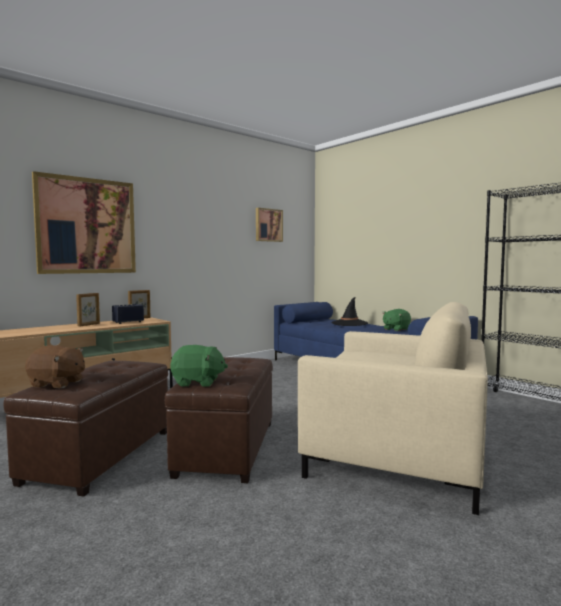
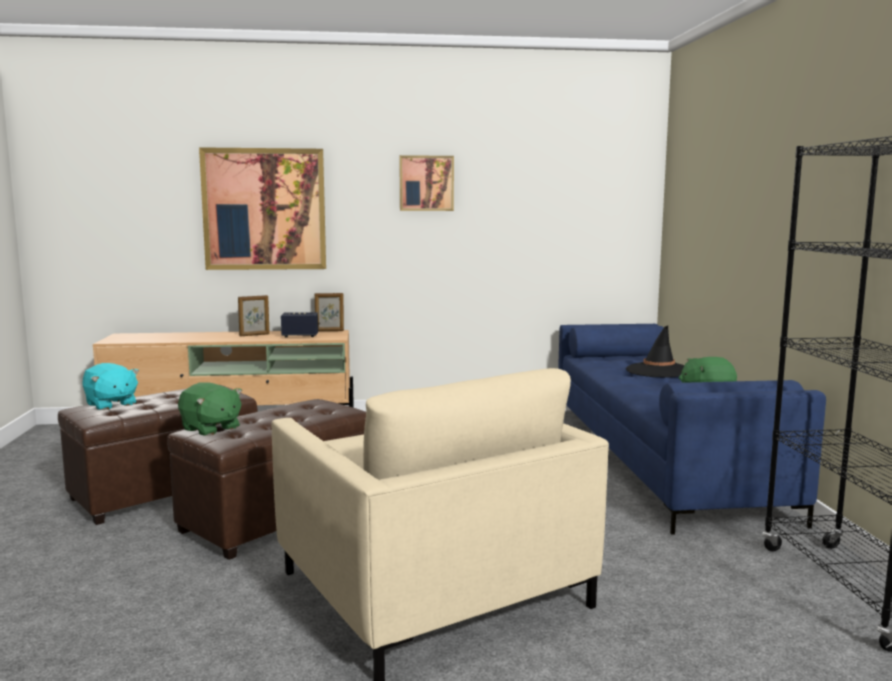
camera: 35 degrees right, 5 degrees up
(57, 383) = (110, 404): brown plush toy -> turquoise plush toy
(268, 225) = (557, 192): picture -> picture (426, 183)

